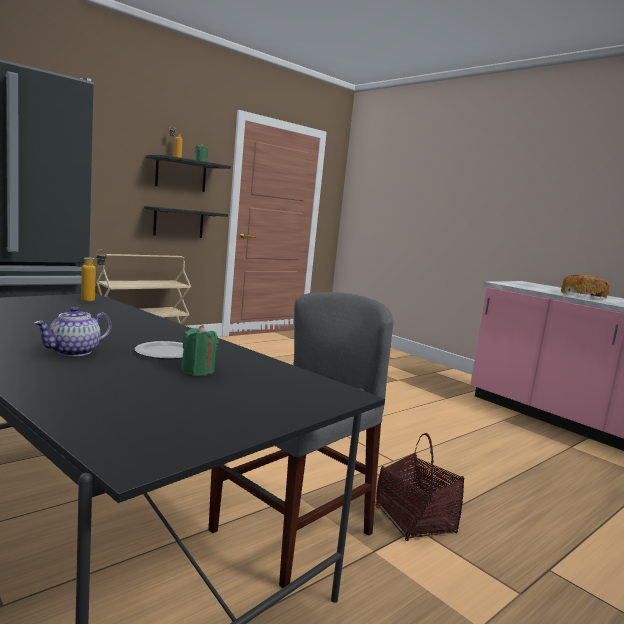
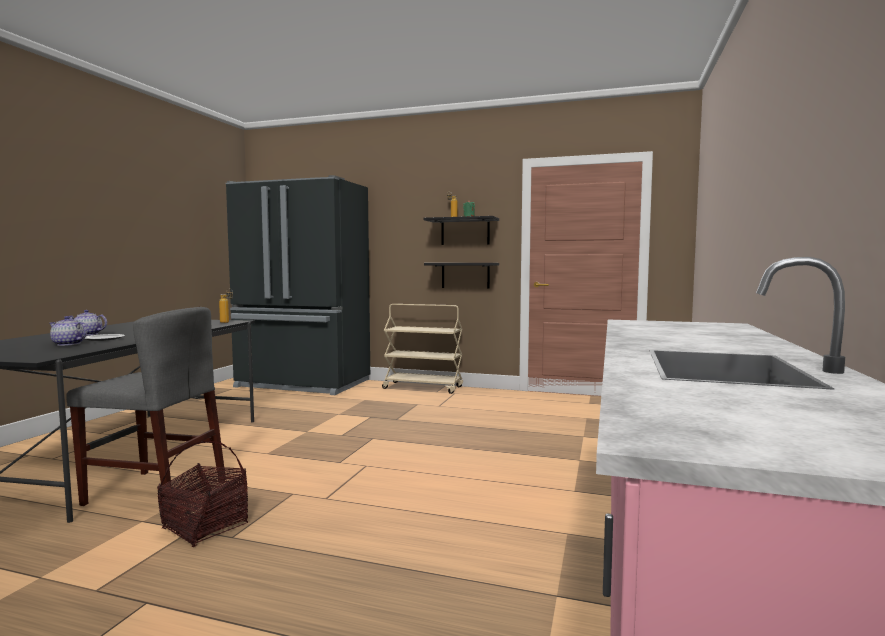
camera: 60 degrees right, 5 degrees down
(198, 371) = (68, 344): green candle -> teapot
(582, 295) = (673, 337): bread -> none

